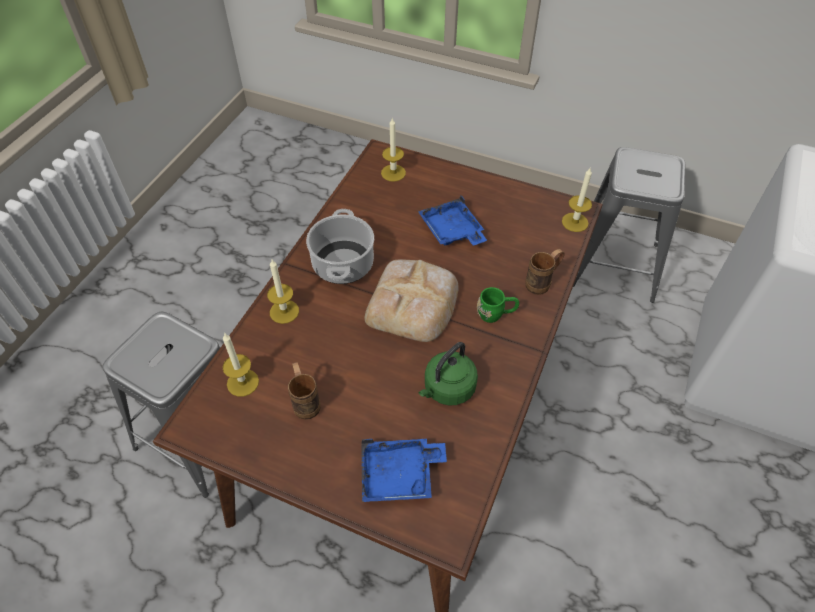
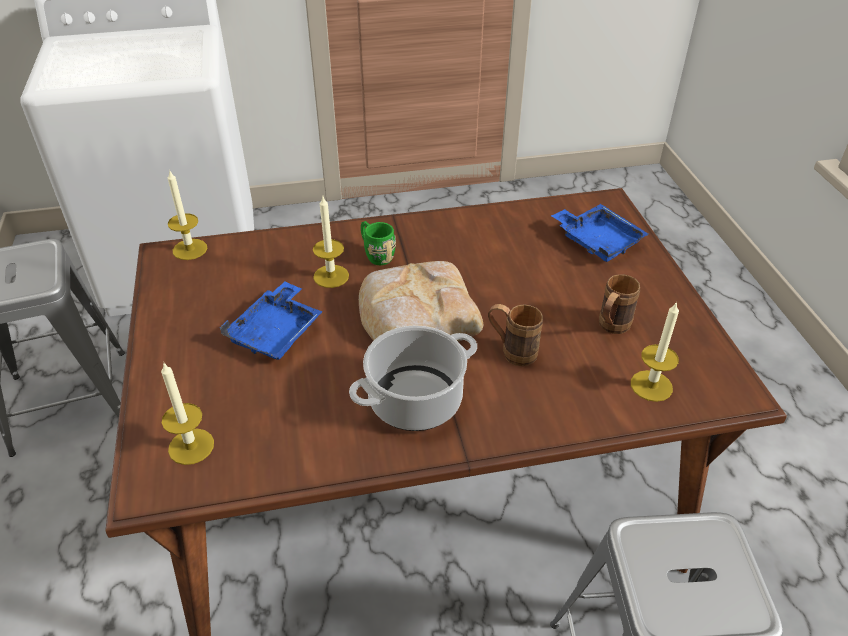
camera: 125 degrees left, 10 degrees down
(284, 311) = (536, 410): candle -> candle (331, 276)
(447, 389) = (492, 249): green kettle -> none
(542, 283) = (305, 241): brown mug -> brown mug (511, 351)

